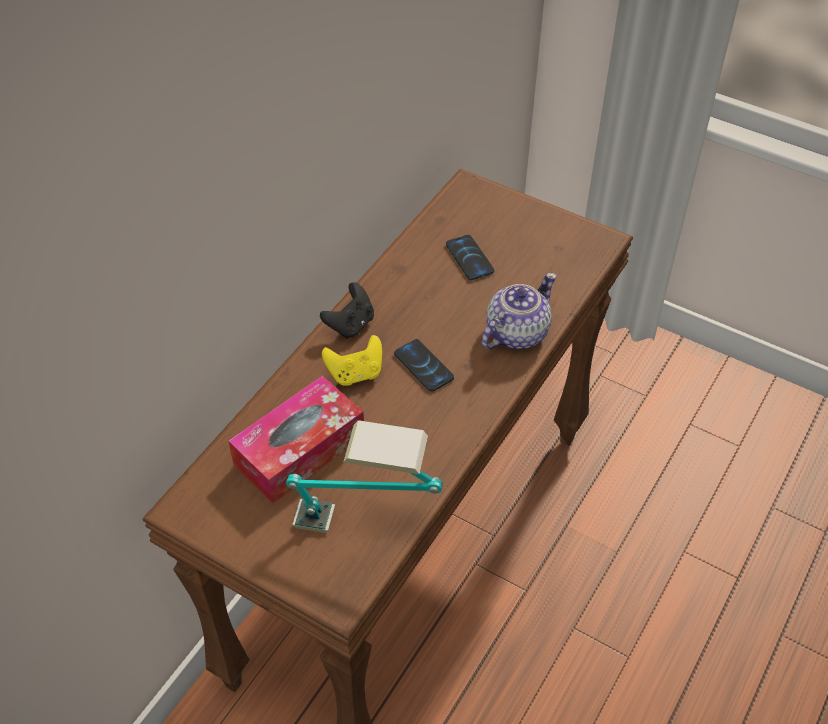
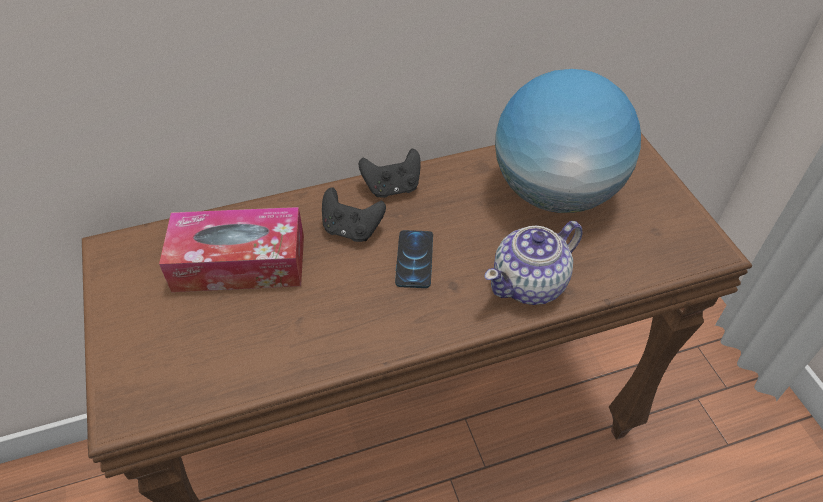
camera: 40 degrees right, 0 degrees up
(355, 373) = (351, 229): yellow game controller -> black game controller
(366, 525) = (214, 365): table lamp -> none
(469, 258) = (555, 192): phone -> globe
(515, 333) = (530, 283): teapot -> teapot turned 150 degrees clockwise

